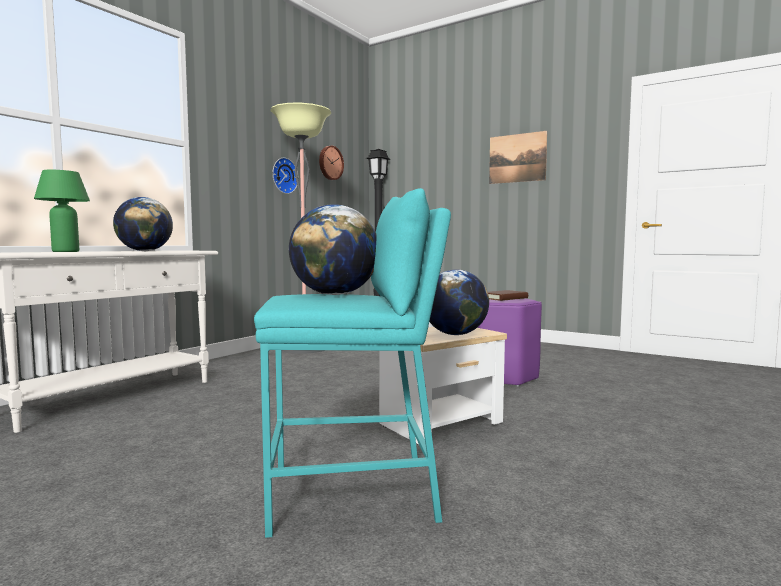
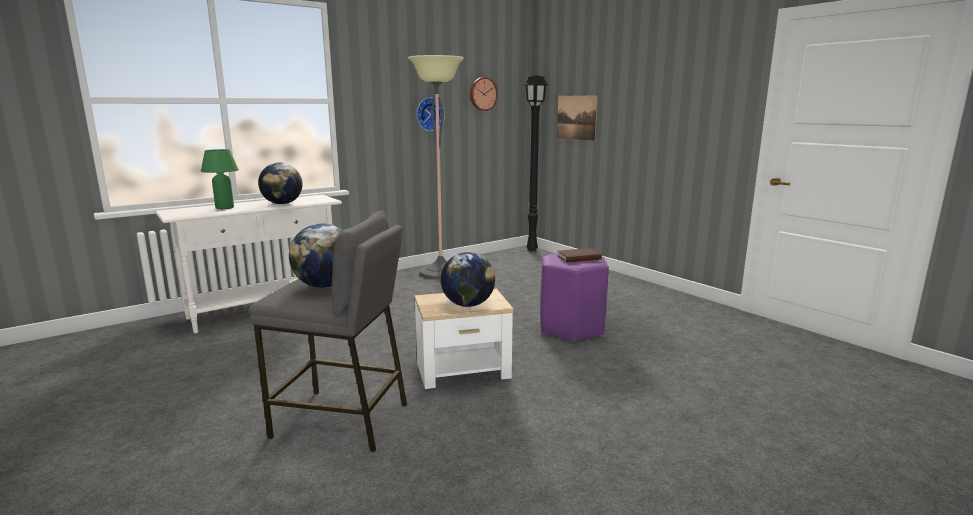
camera: 20 degrees right, 10 degrees up
(353, 495) = (341, 420): turquoise stool -> grey stool
(517, 158) = (659, 94): picture -> picture (576, 117)

